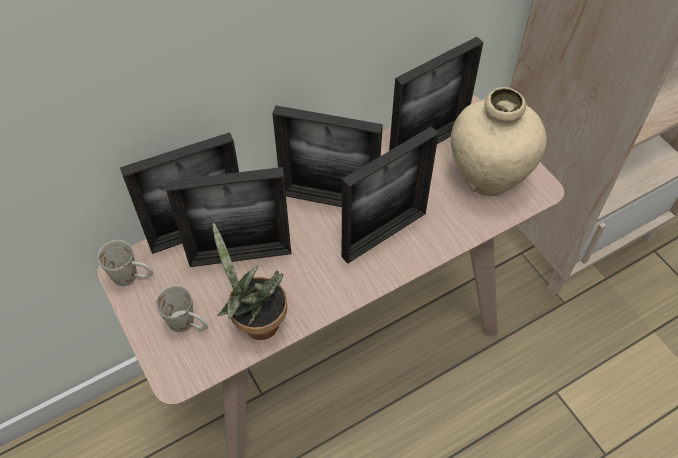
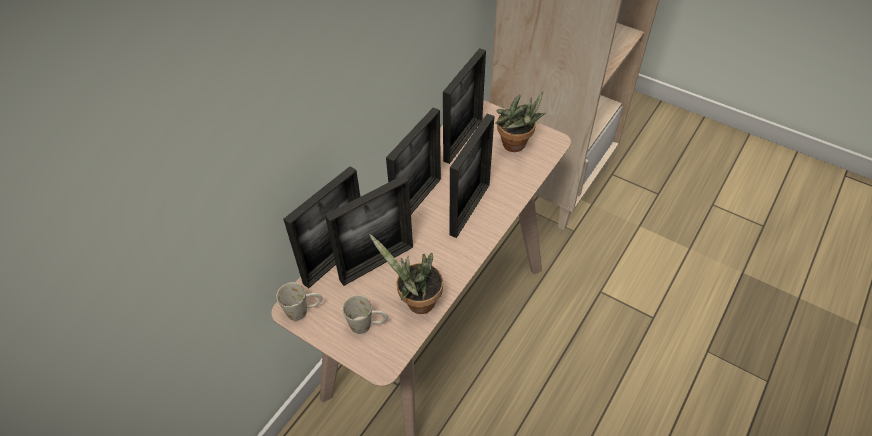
camera: 25 degrees left, 5 degrees down
(328, 200) = (417, 201): picture frame -> picture frame turned 45 degrees counterclockwise
(488, 177) = (516, 146): beige vase -> potted plant

